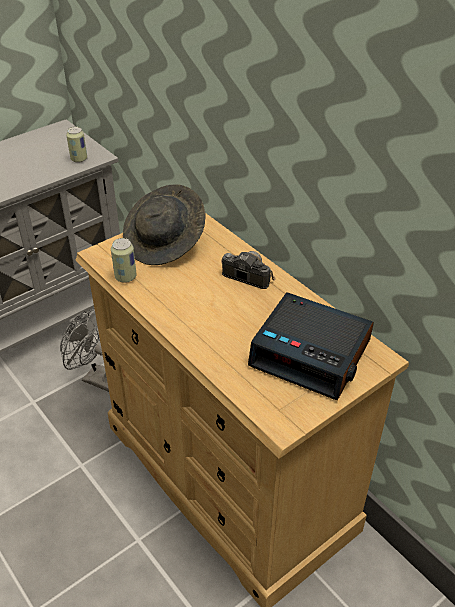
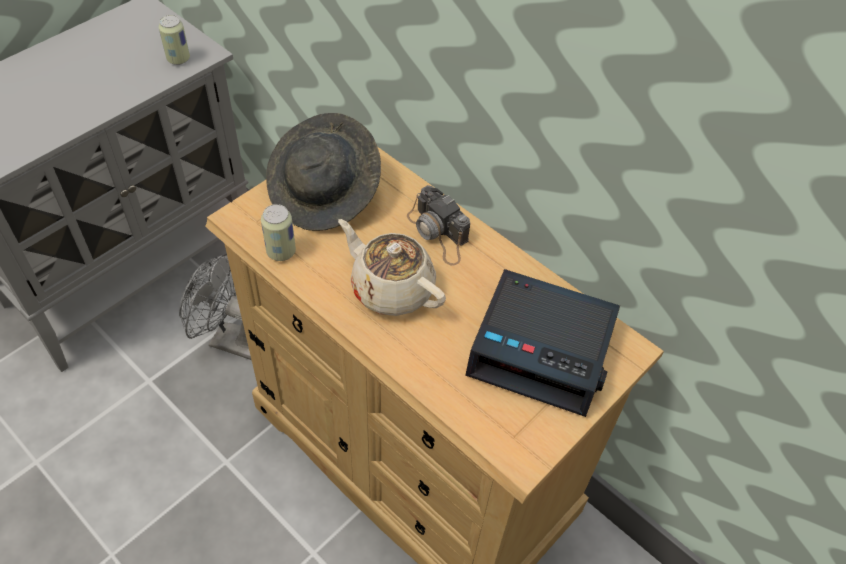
camera: 10 degrees left, 10 degrees up
(202, 305) = (391, 288): none -> beige teapot
(245, 273) = (438, 233): camera -> camera turned 150 degrees counterclockwise

